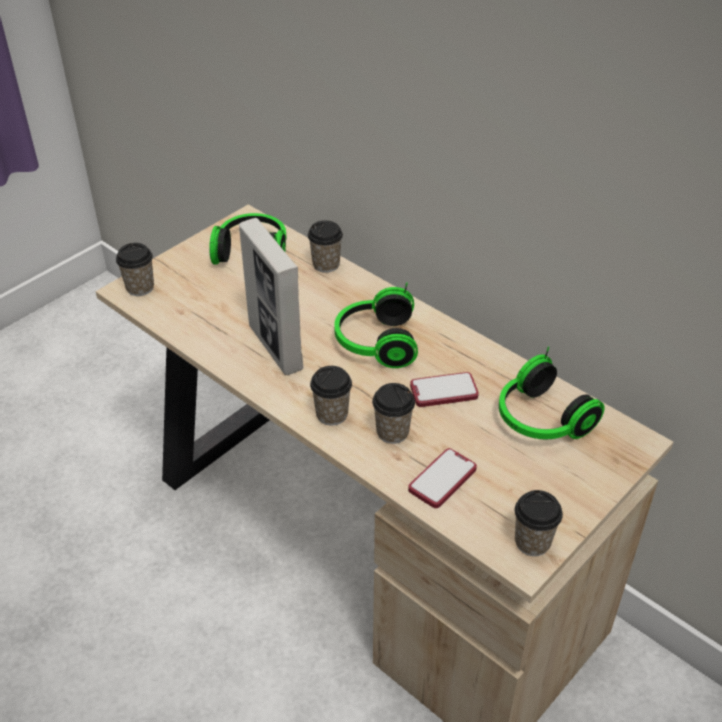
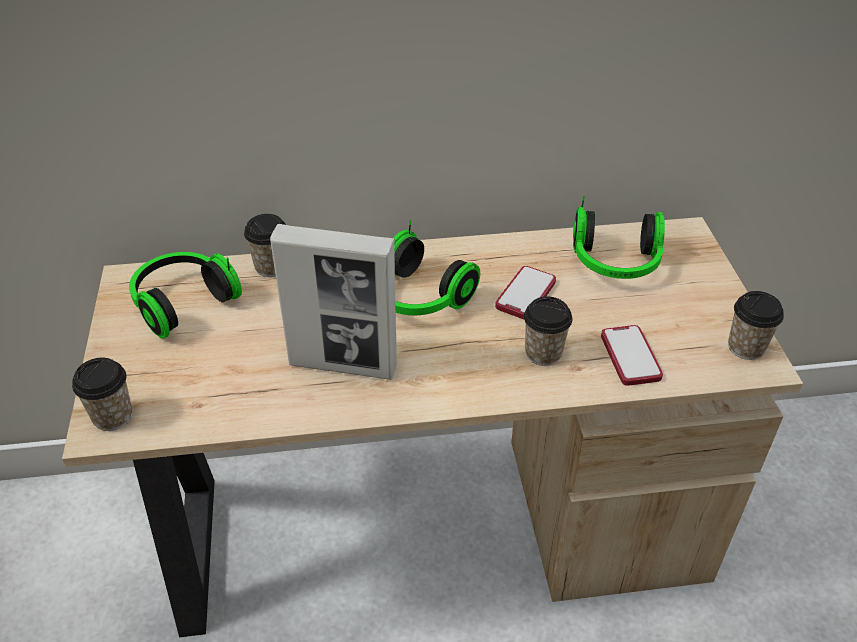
camera: 50 degrees left, 0 degrees up
(332, 414) = (479, 379): cup -> none

